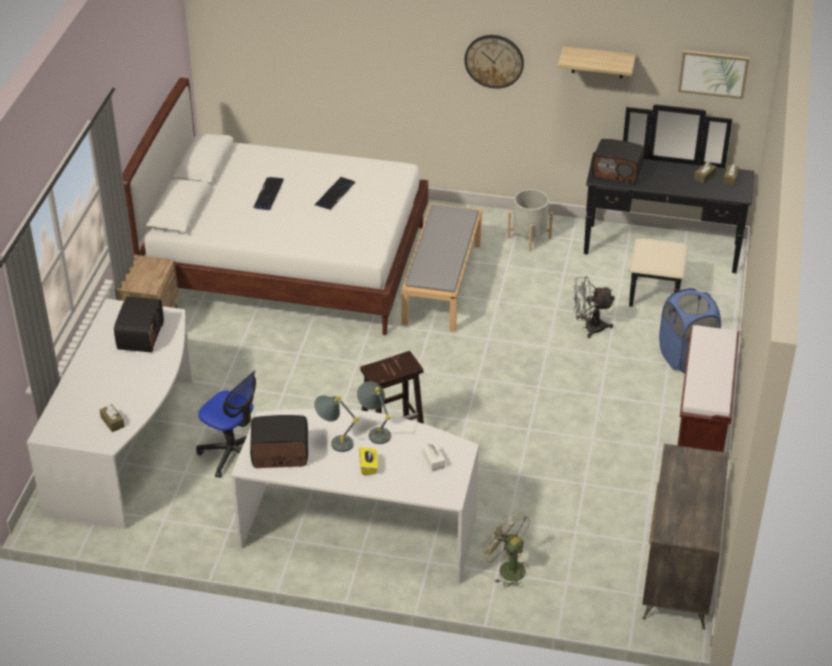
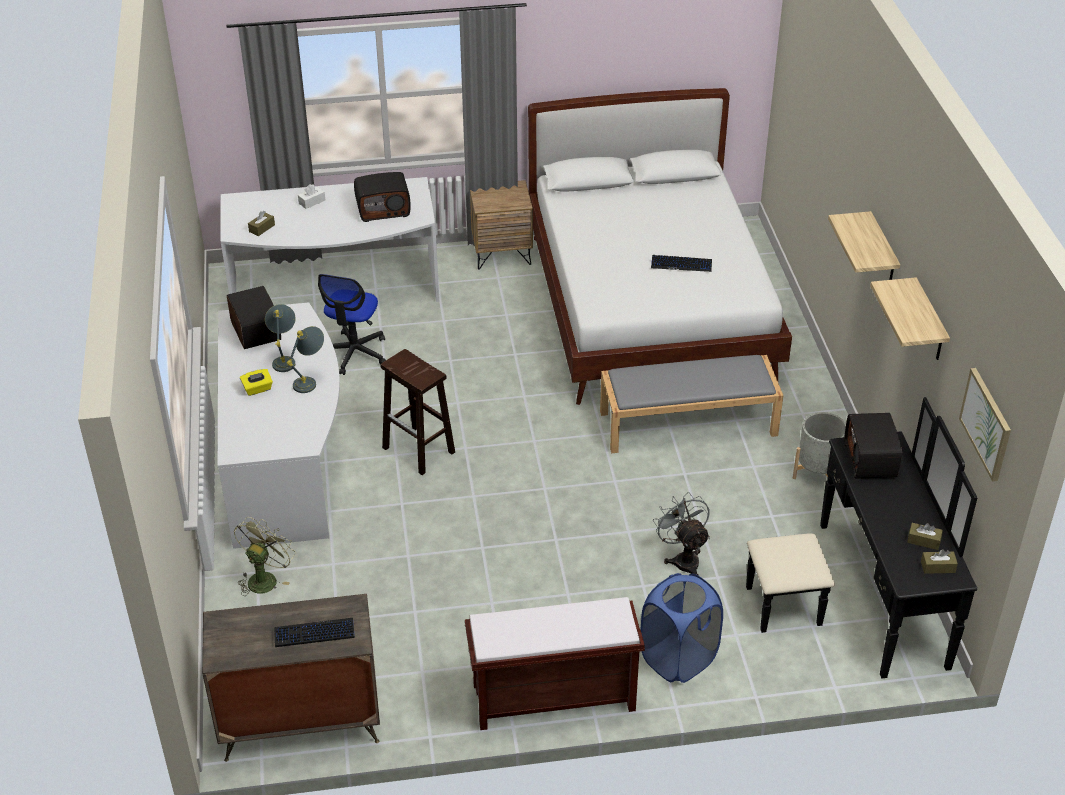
camera: 70 degrees right, 0 degrees up
(268, 194) = (650, 224): keyboard -> keyboard (314, 633)
(433, 461) = (281, 429): white tissue box -> white tissue box (312, 202)
(494, 61) = (883, 252): wall clock -> shelf

